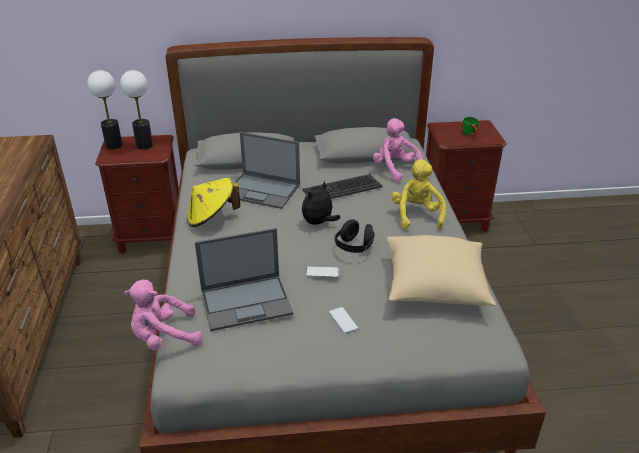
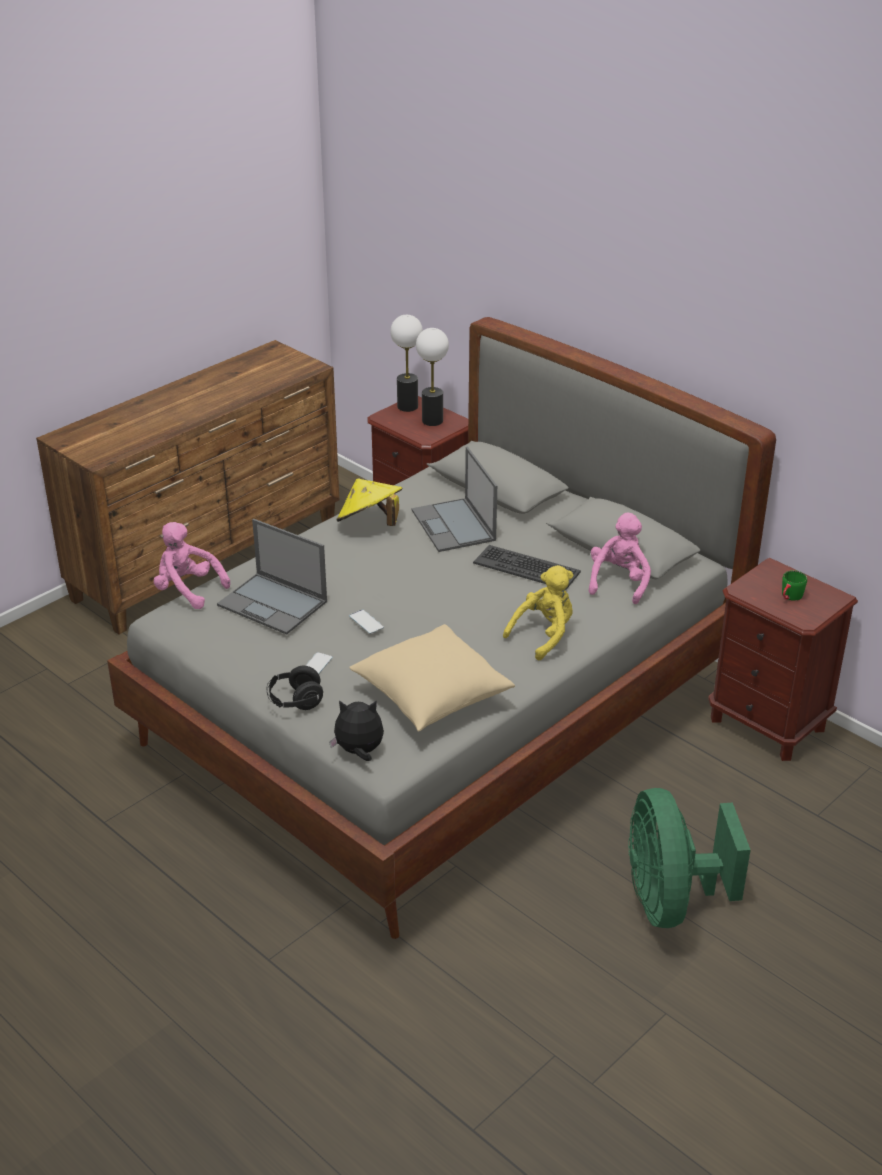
camera: 50 degrees right, 0 degrees up
(318, 223) = (443, 583): plush toy -> plush toy (359, 752)
(354, 247) = (429, 622): black headphones -> black headphones (295, 701)
(562, 327) = (670, 900): none -> green fan

